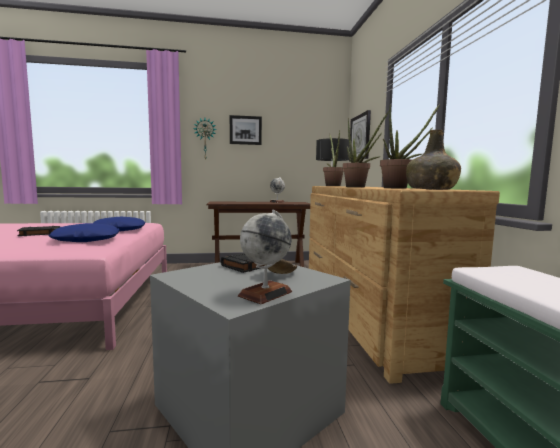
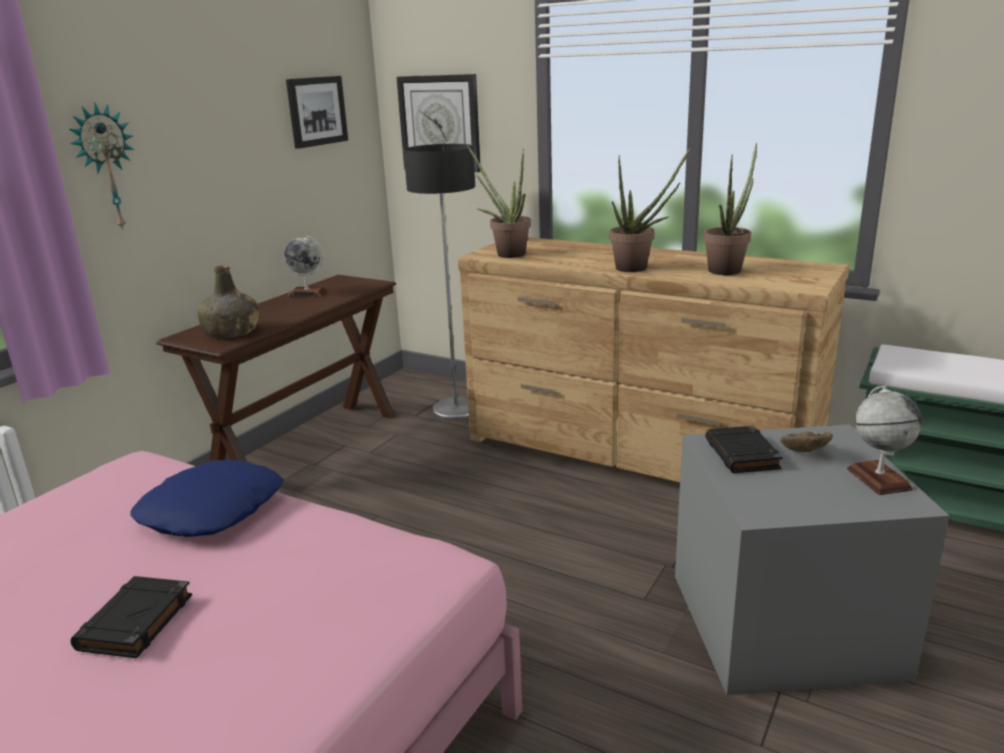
camera: 50 degrees left, 15 degrees up
(87, 240) = (322, 562): blue pillow -> none
(245, 130) = (196, 126): picture -> picture (316, 111)
(431, 189) = (801, 276): green bottle -> green bottle (232, 332)

